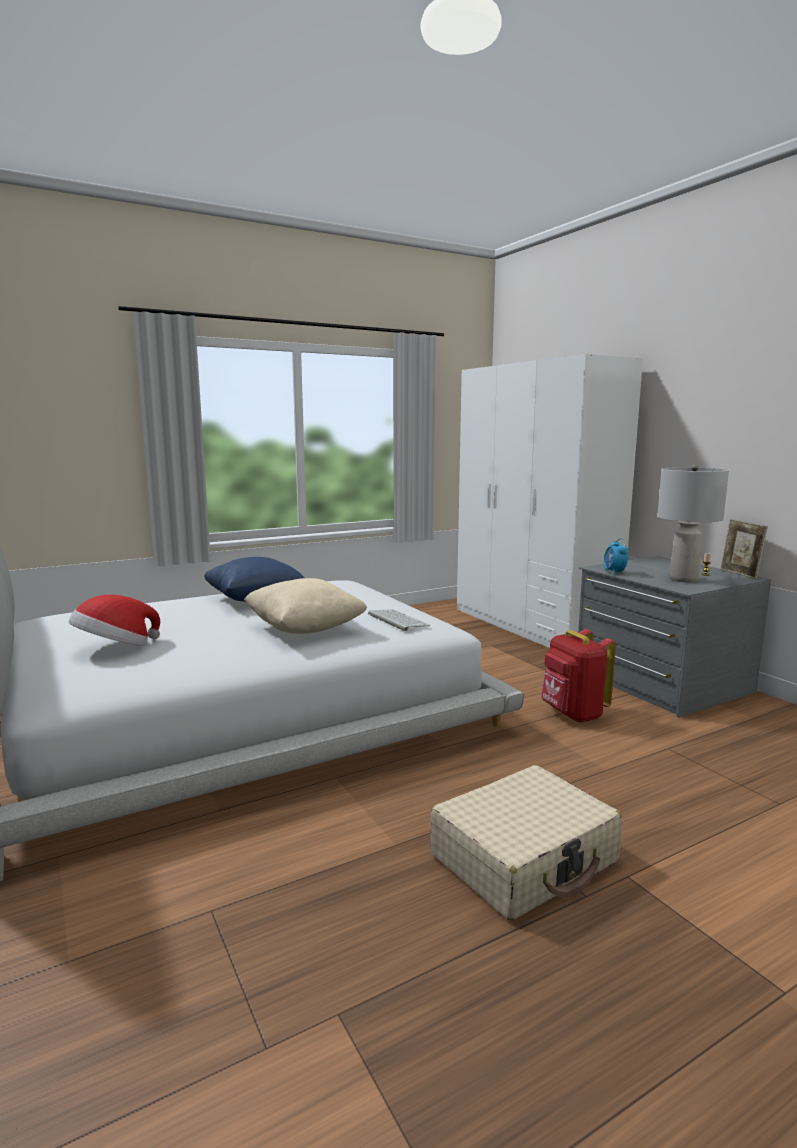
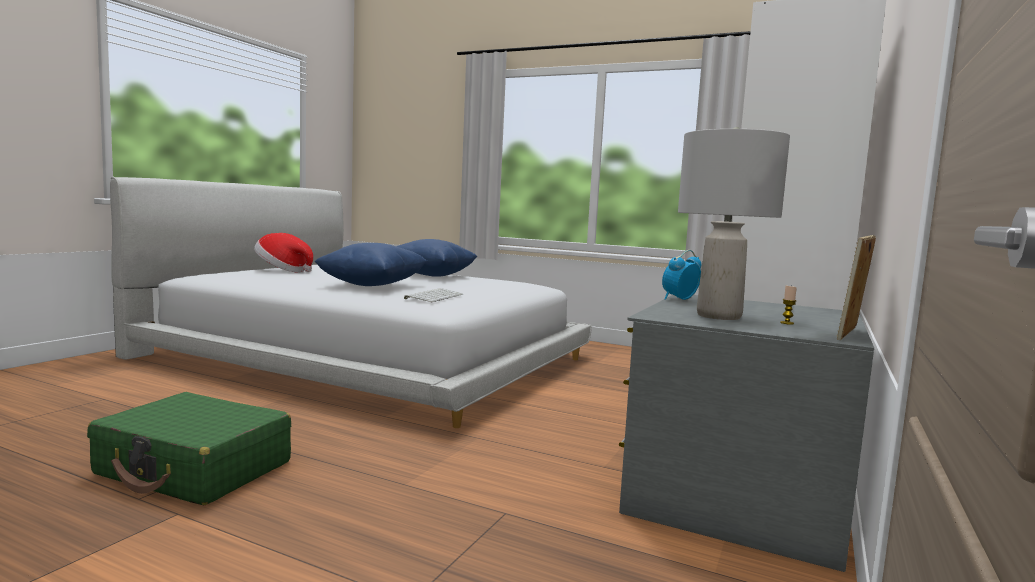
camera: 55 degrees right, 5 degrees down
(305, 629) = (372, 285): beige pillow -> blue pillow
(525, 858) = (195, 468): beige suitcase -> green suitcase
(573, 714) = (533, 454): red backpack -> none

